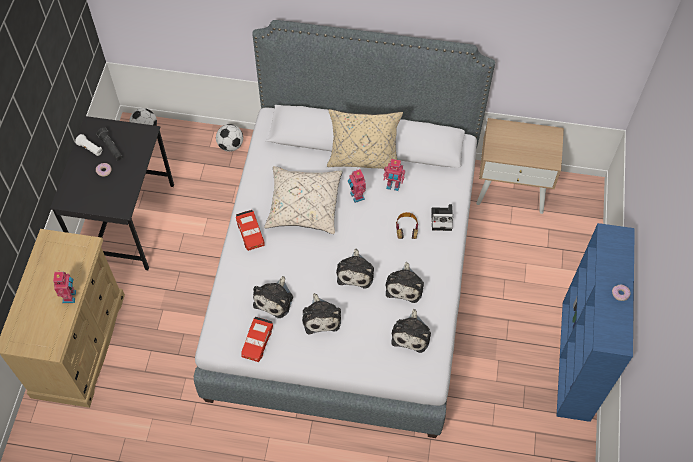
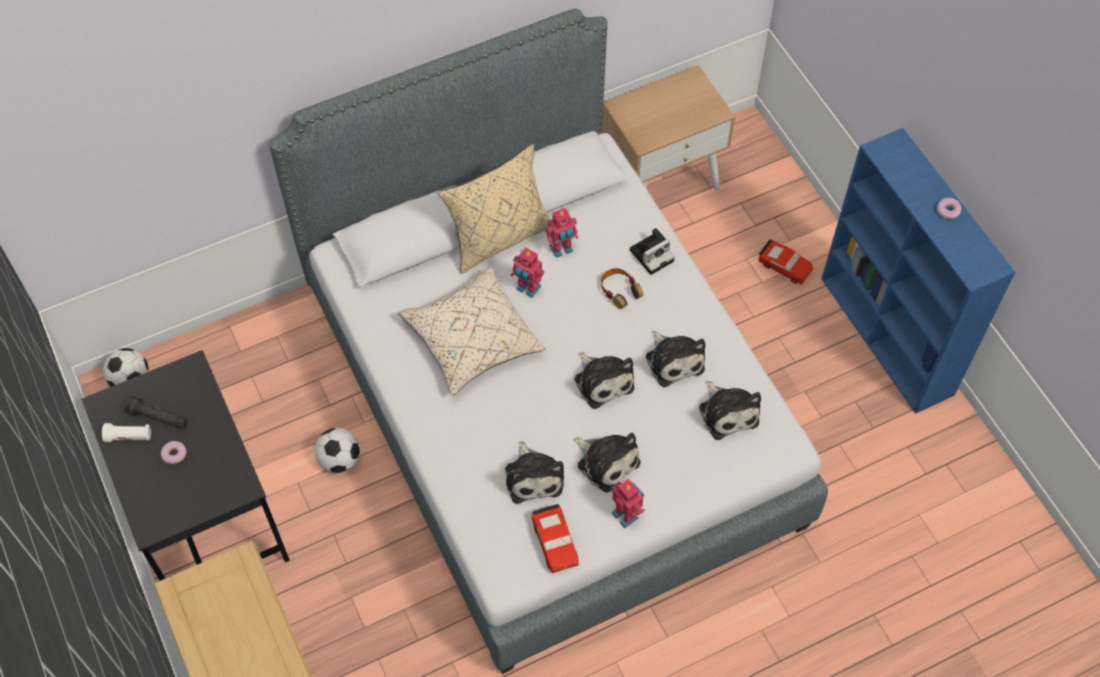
camera: 35 degrees left, 0 degrees up
(70, 296) = (276, 643): toy robot -> toy robot (626, 514)
(230, 145) = (268, 332): football -> football (340, 460)
(250, 233) = (433, 415): red toy car -> red toy car (784, 266)

